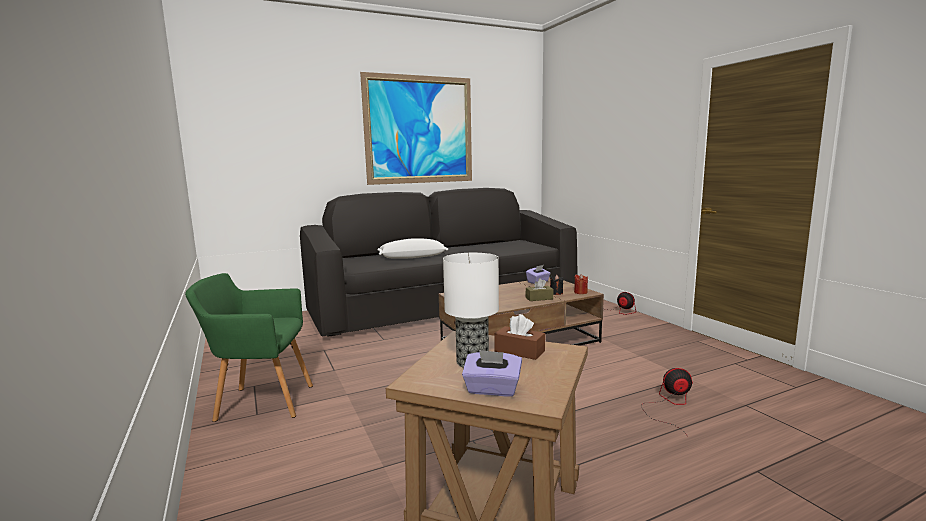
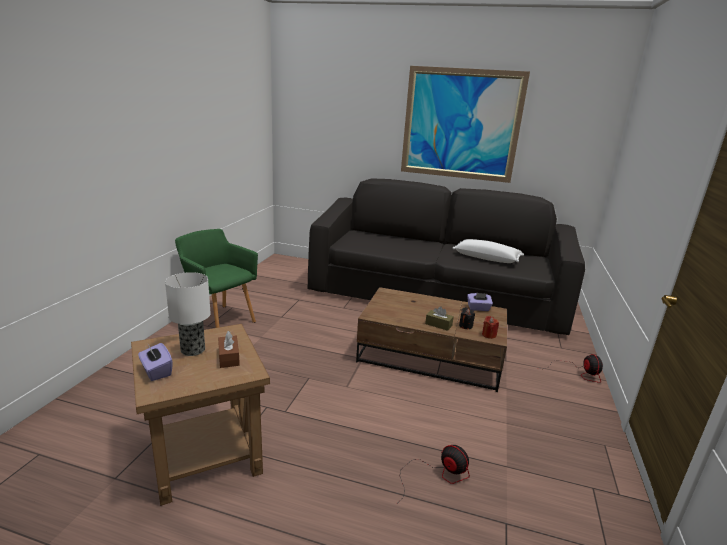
camera: 40 degrees right, 10 degrees up
(412, 257) = (408, 246): white pillow -> white pillow (486, 258)

